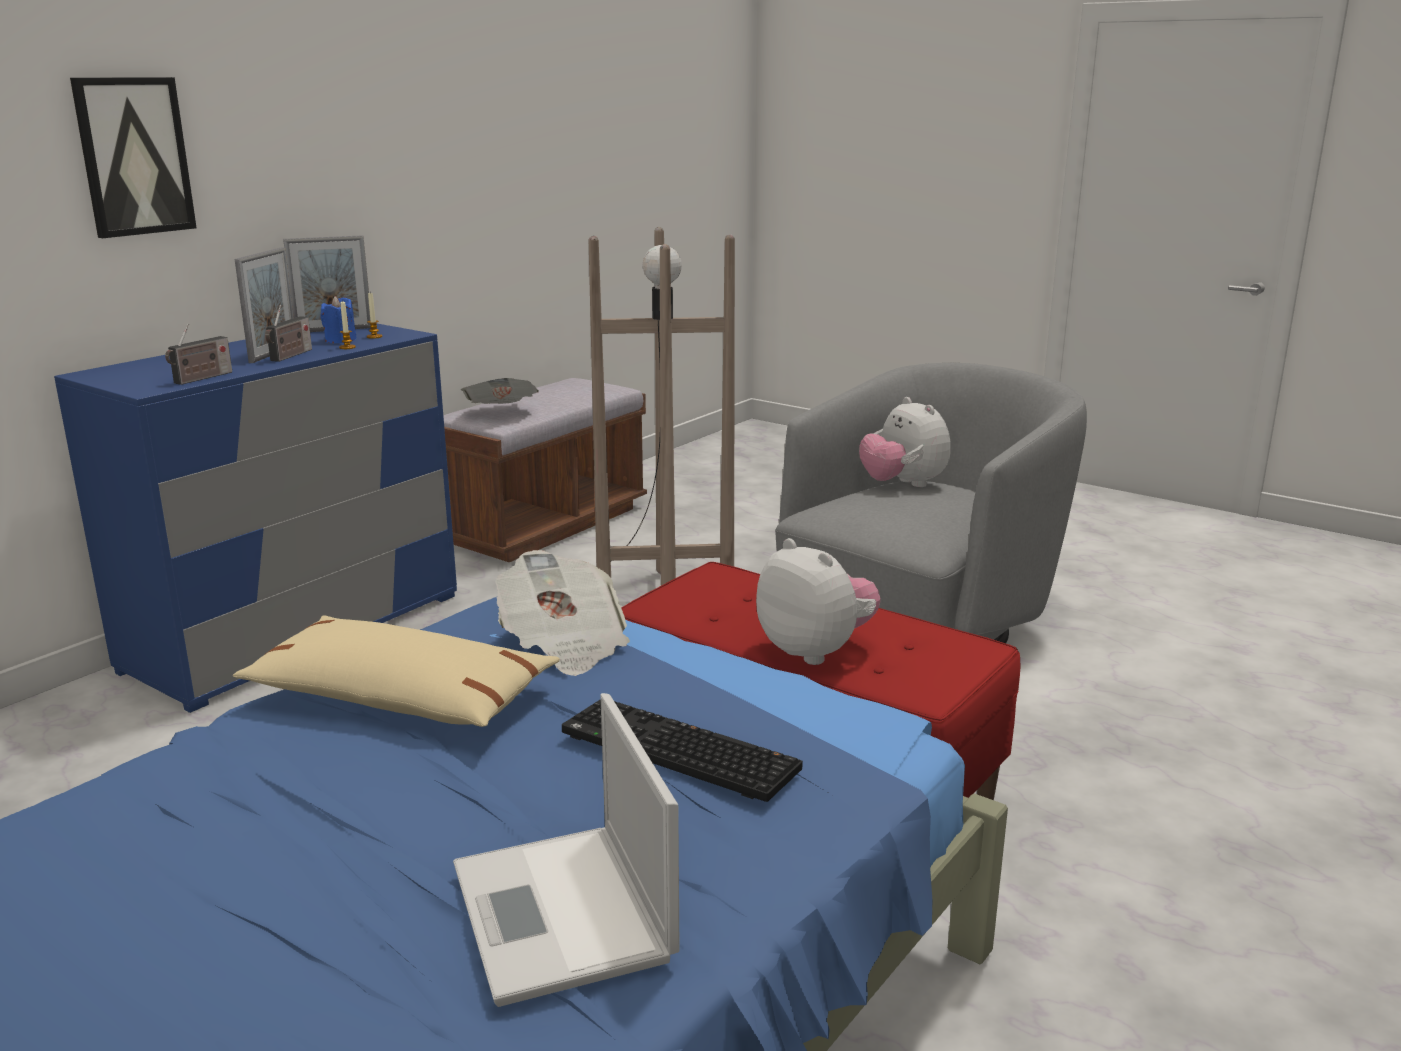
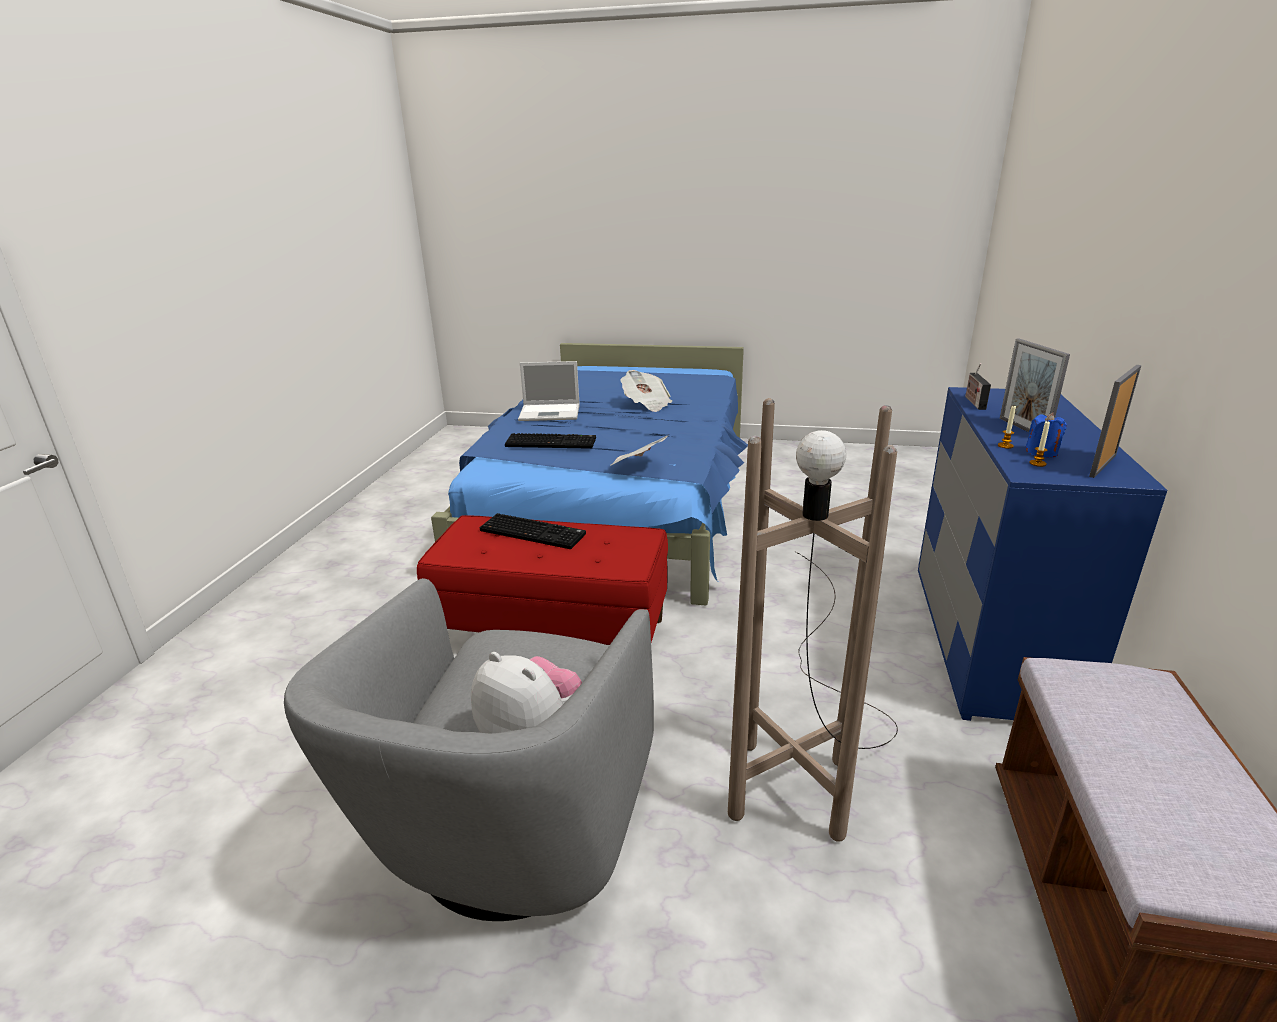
camera: 155 degrees right, 5 degrees up
(134, 156) = (1143, 258): picture -> none
(290, 356) = (1005, 429): radio -> none
(400, 697) = (669, 438): beige pillow -> none
(501, 413) = (1113, 696): newspaper -> newspaper (646, 404)
(563, 914) = (551, 413): laptop -> laptop turned 135 degrees clockwise
(816, 651) = (534, 532): plush toy -> keyboard

